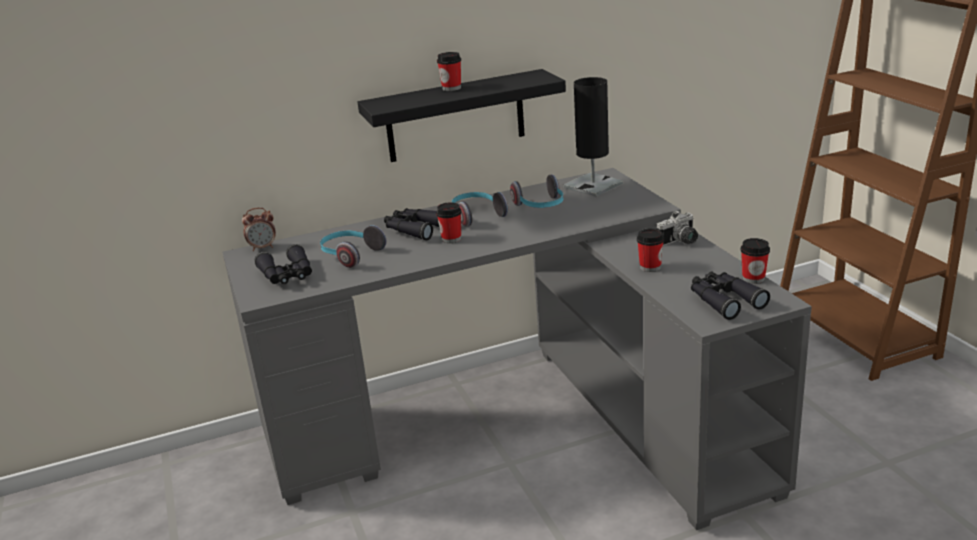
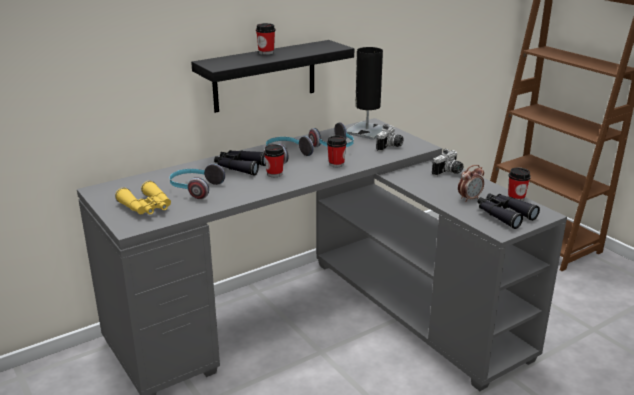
camera: 15 degrees left, 0 degrees up
(263, 247) = (113, 184): alarm clock -> alarm clock (469, 198)
(287, 276) = (147, 207): black binoculars -> yellow binoculars
(613, 206) = (390, 147): none -> camera
(650, 267) = (436, 192): cup -> cup (336, 164)

